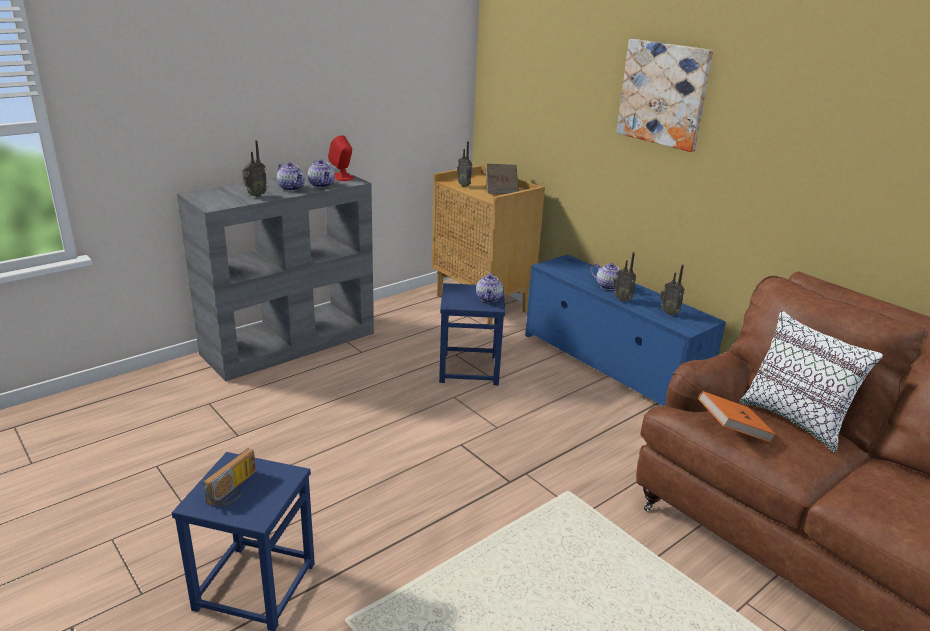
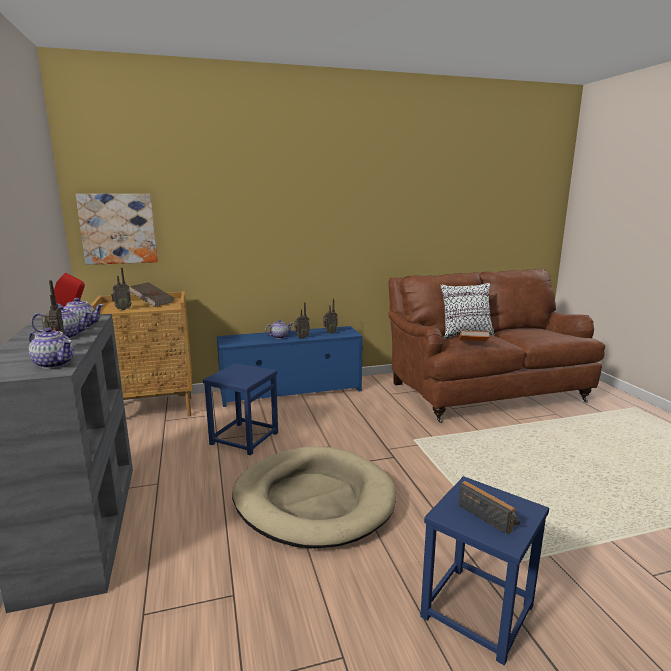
camera: 65 degrees left, 10 degrees down
(383, 442) = (313, 500): none -> beige dog bed
(489, 299) = (251, 370): teapot -> teapot (55, 364)
(663, 94) = (275, 199): picture -> picture (118, 229)

